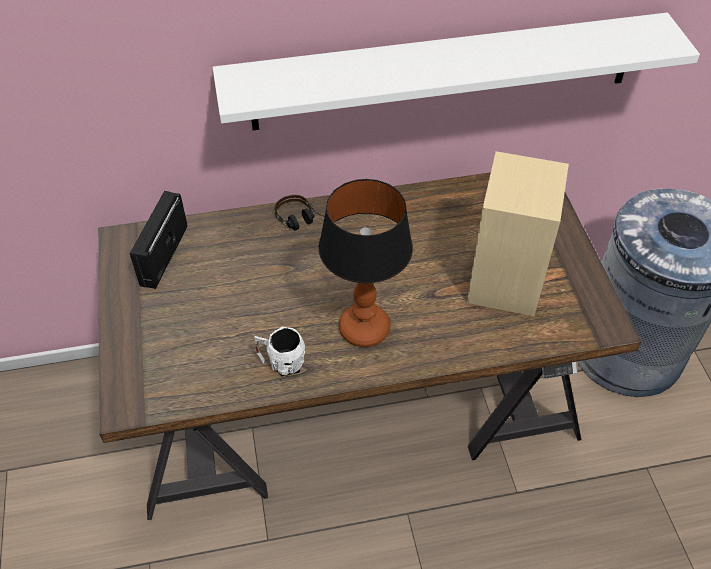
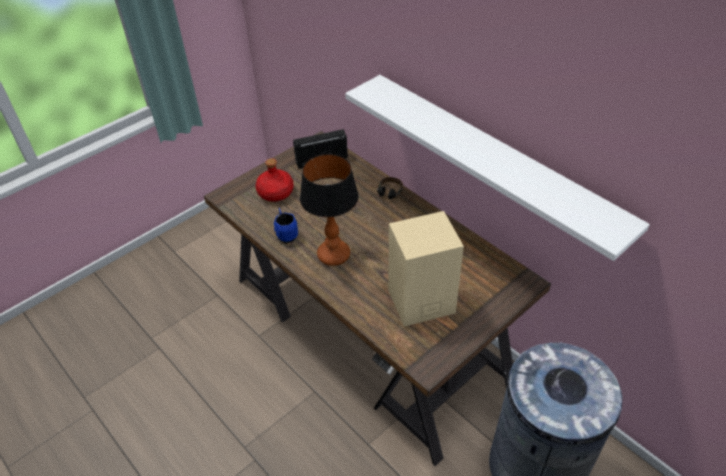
camera: 60 degrees right, 5 degrees down
(181, 338) = (275, 192): none -> red bottle
(281, 363) = (286, 234): white mug -> blue mug

